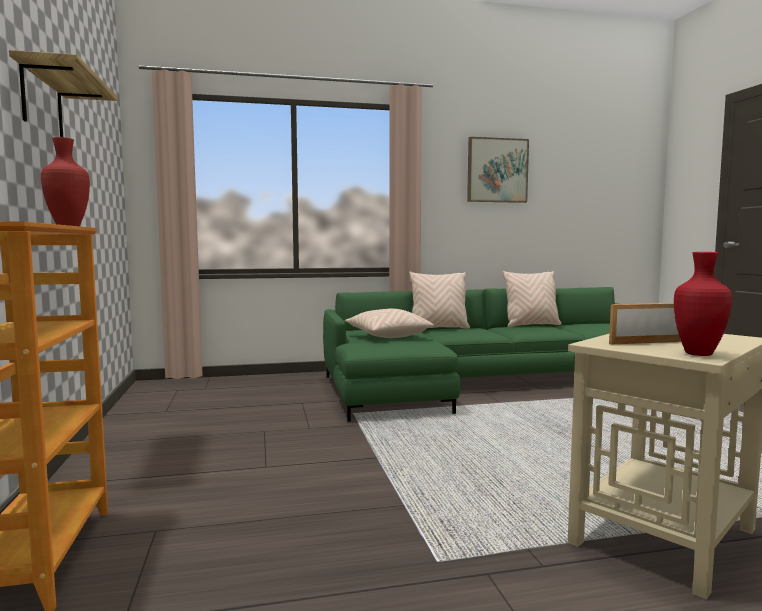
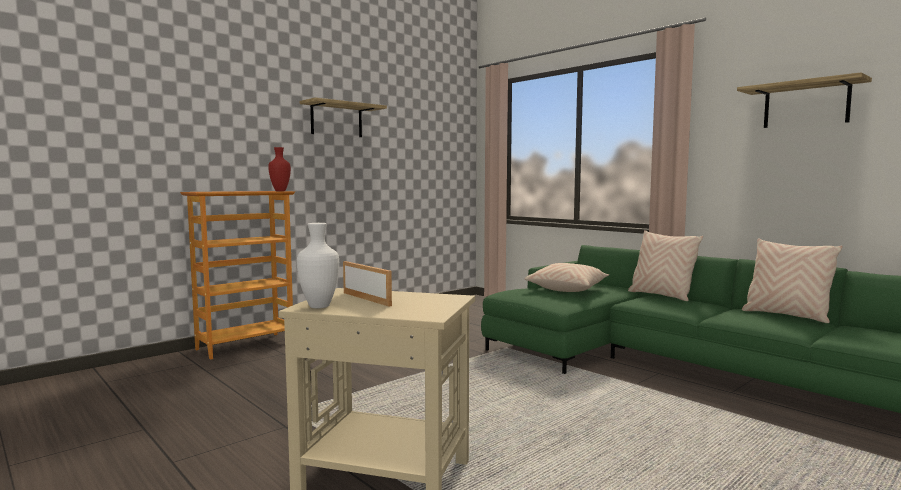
camera: 60 degrees right, 0 degrees up
(497, 170) = (806, 105): picture -> shelf
(699, 354) = (318, 307): red vase -> white vase

